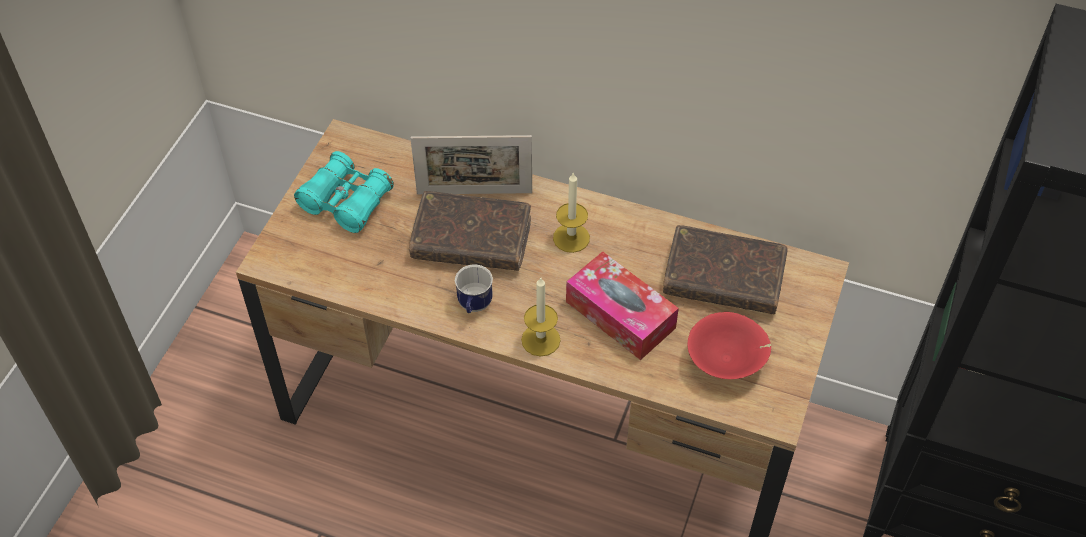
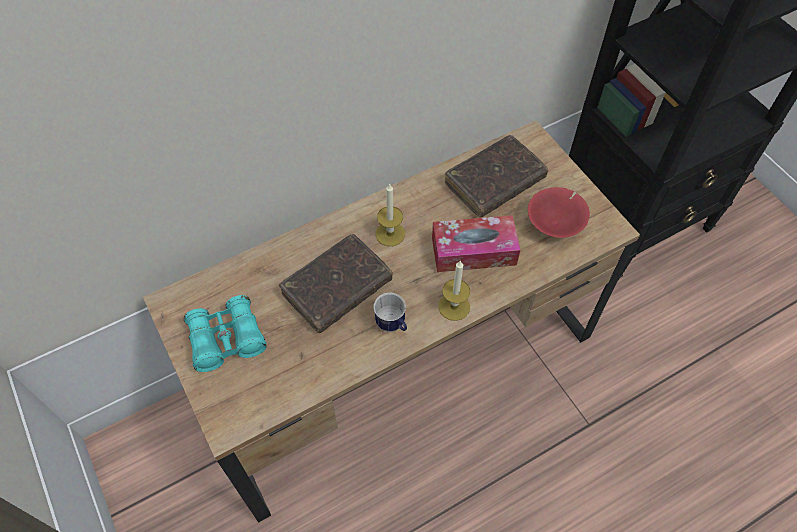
camera: 50 degrees left, 5 degrees up
(474, 193) = (300, 259): picture frame -> none

